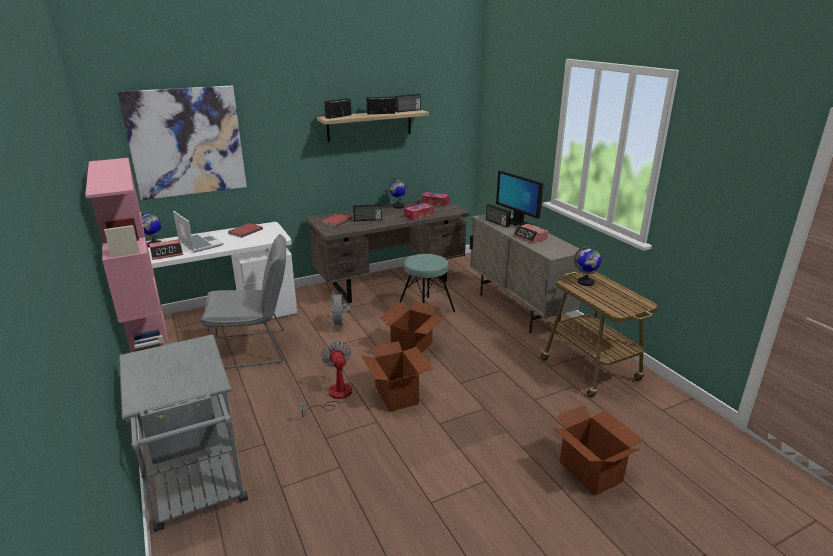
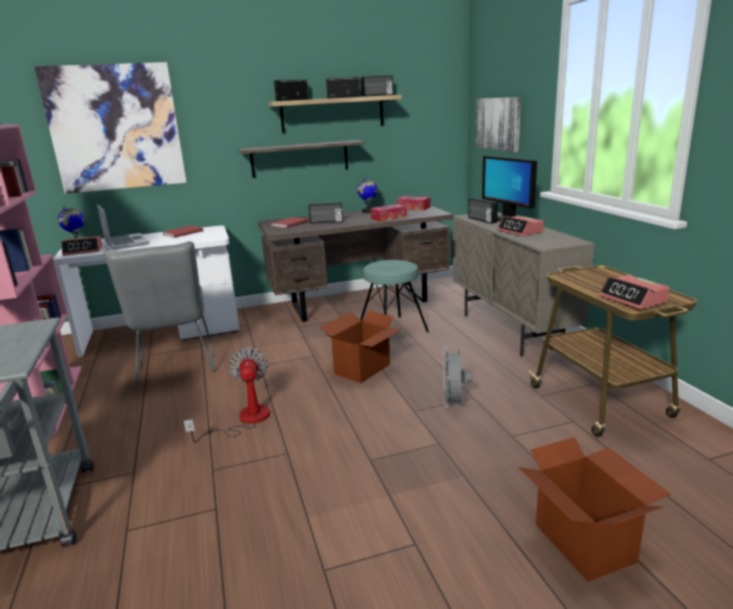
camera: 10 degrees right, 5 degrees down
(255, 349) = (175, 365): grey chair -> grey chair turned 75 degrees clockwise
(340, 326) = (283, 345): grey fan -> grey fan (453, 404)
(341, 163) = (300, 158): none -> shelf
(397, 395) = (325, 422): cardboard box -> none
(507, 138) = (498, 123): none -> picture
(586, 282) = (590, 276): globe -> none
(617, 305) = (633, 299): none -> alarm clock

